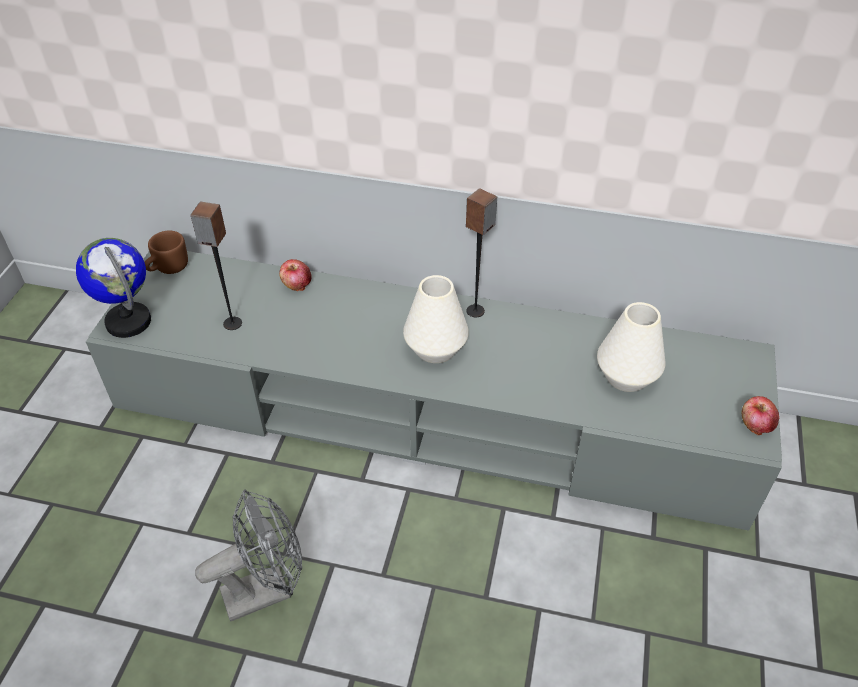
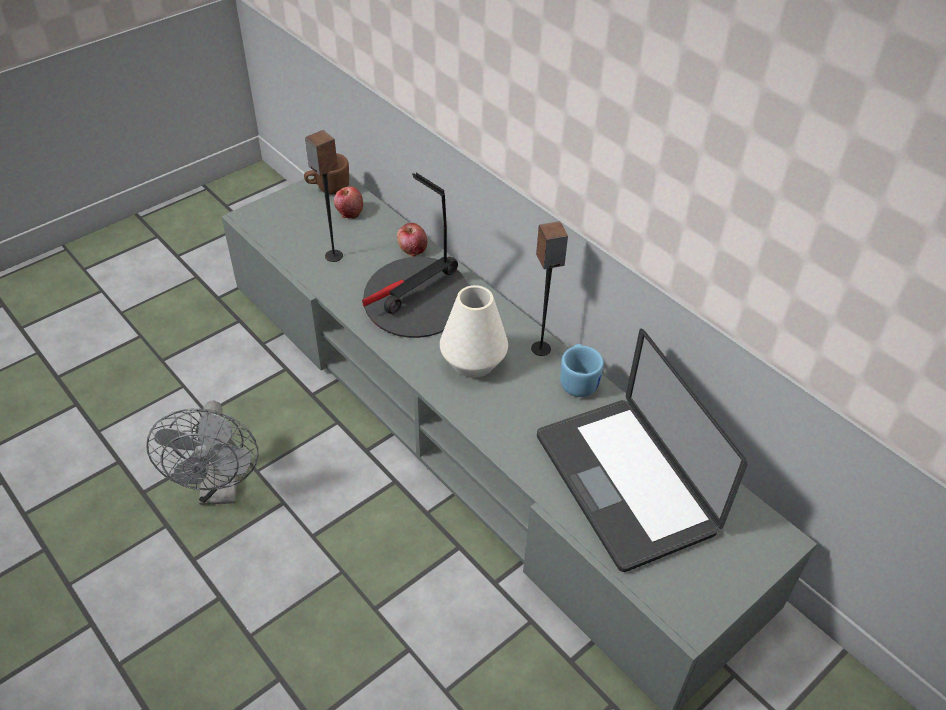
camera: 35 degrees right, 0 degrees up
(129, 321) = (263, 216): globe -> none
(266, 589) = (221, 489): grey fan -> grey fan turned 75 degrees clockwise
(342, 324) = (416, 300): none -> table lamp
(525, 320) = (579, 380): none -> blue mug
(626, 376) = (624, 483): white vase -> laptop
(755, 425) = (708, 604): apple -> apple (349, 212)

